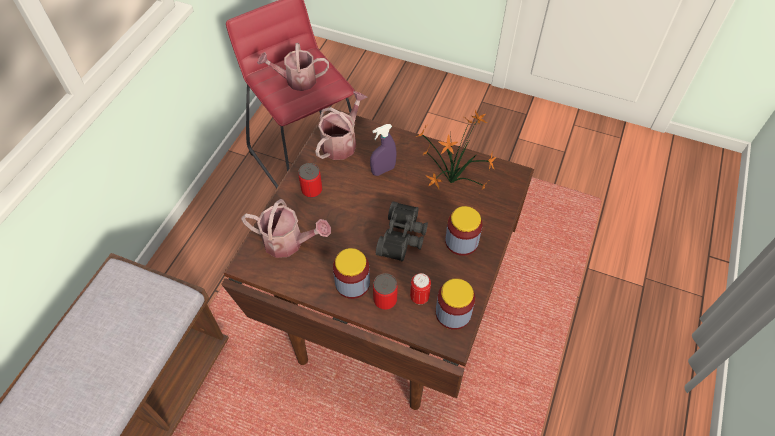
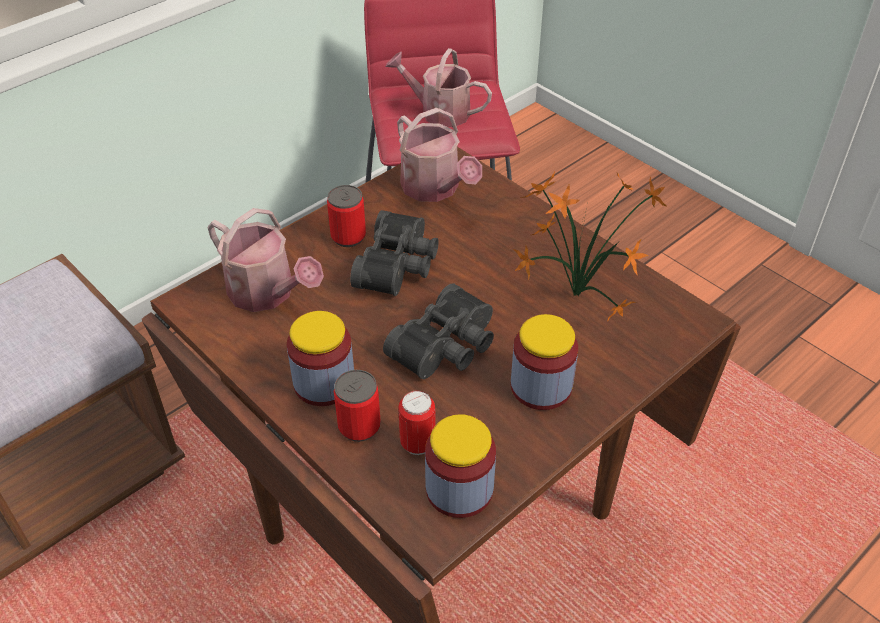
camera: 25 degrees right, 10 degrees down
(342, 142) = (435, 189): watering can -> watering can turned 90 degrees clockwise
(350, 198) = (399, 265): none -> black binoculars
(383, 170) = (475, 244): purple spray bottle -> none

